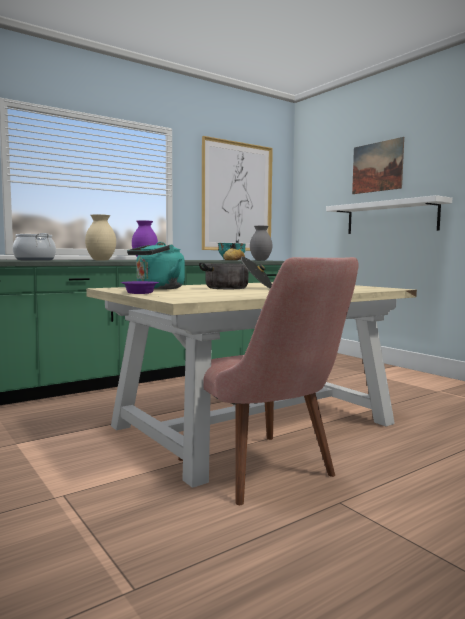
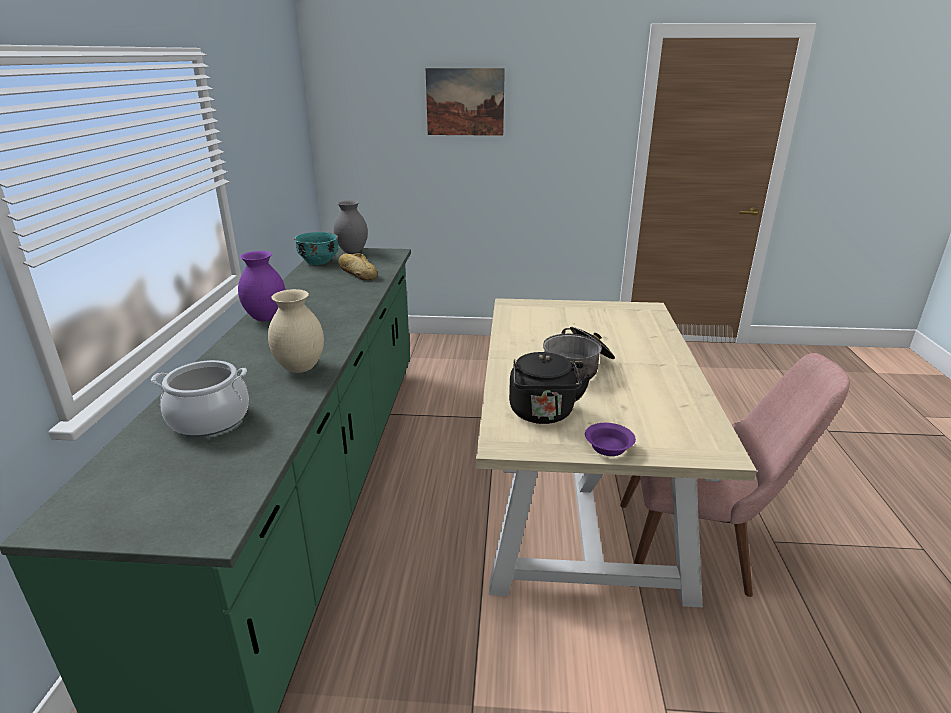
camera: 50 degrees left, 20 degrees up
(158, 288) = (542, 414): turquoise kettle -> black kettle
(237, 197) = (274, 149): picture -> none
(390, 217) = (489, 170): white shelf -> none

